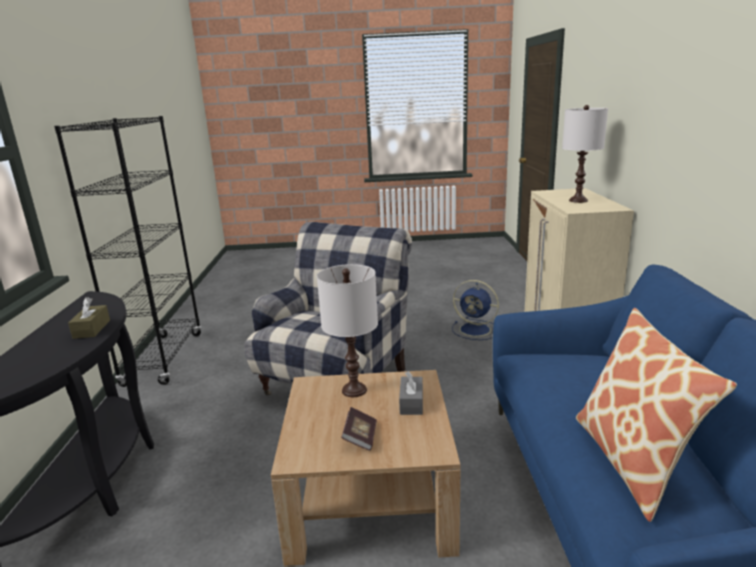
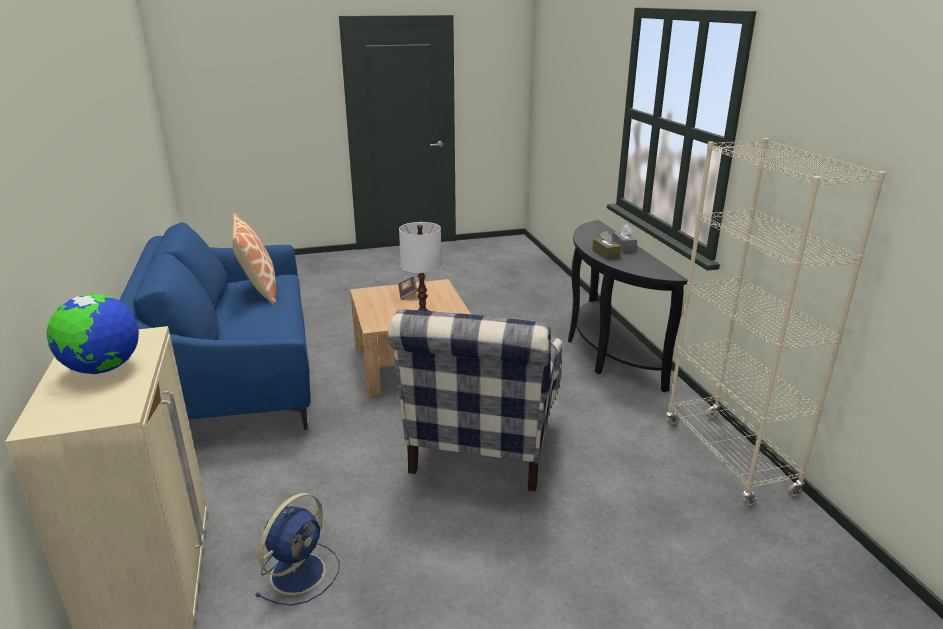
camera: 165 degrees right, 5 degrees up
(163, 358) = (728, 457): black bookcase -> beige bookcase
(411, 403) = (379, 311): grey tissue box -> grey tissue box (623, 247)
(476, 330) = (299, 571): blue fan -> blue fan turned 105 degrees clockwise
(578, 200) = (103, 369): white table lamp -> globe

